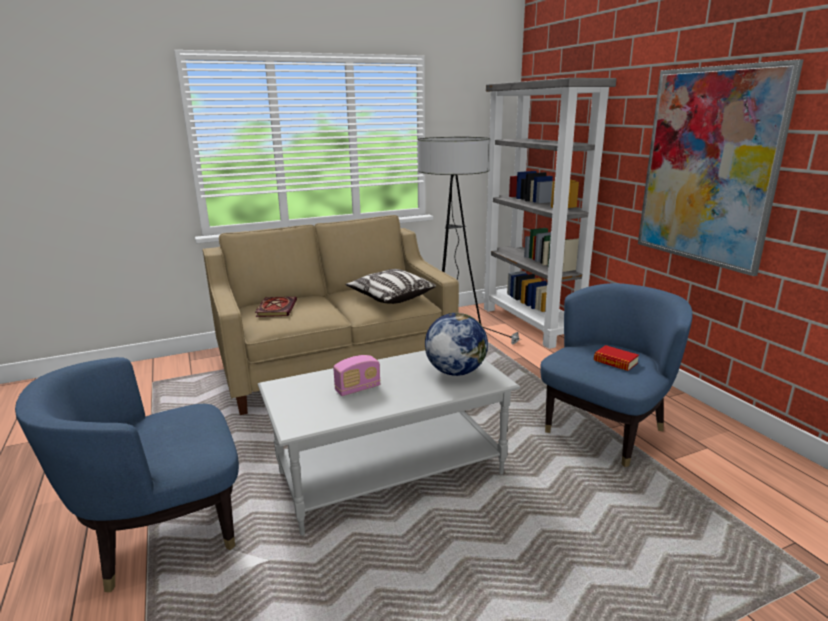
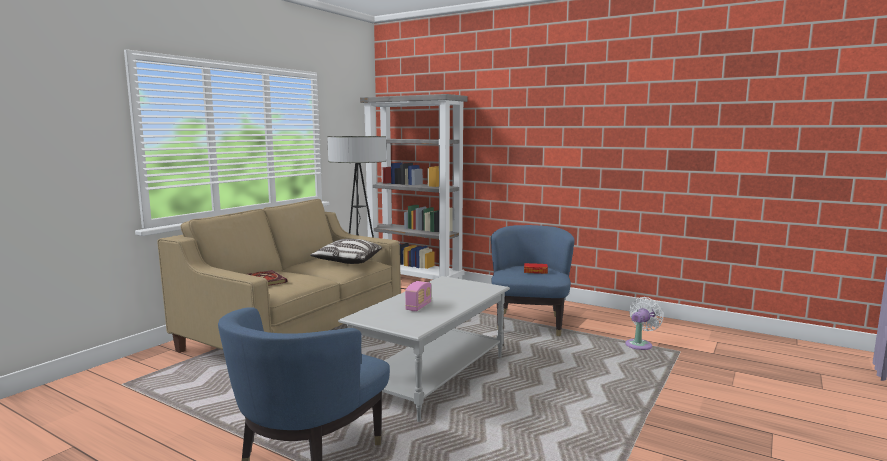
camera: 35 degrees left, 10 degrees down
(455, 372) = (463, 288): globe -> none
(708, 167) = (542, 149): picture -> none
(751, 531) = (640, 344): none -> white fan

